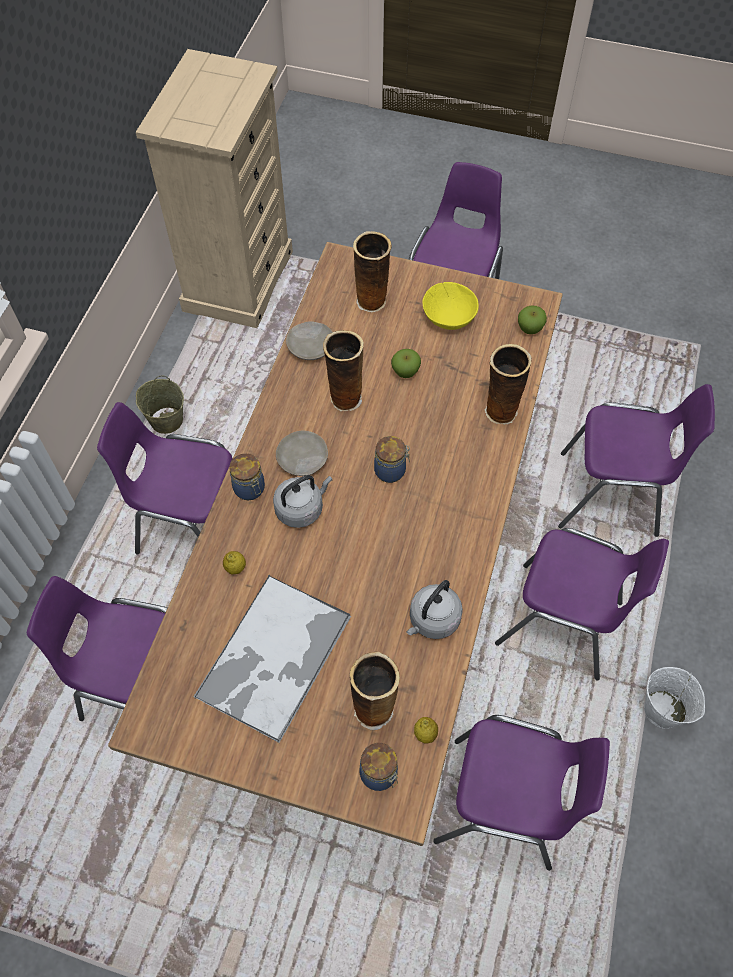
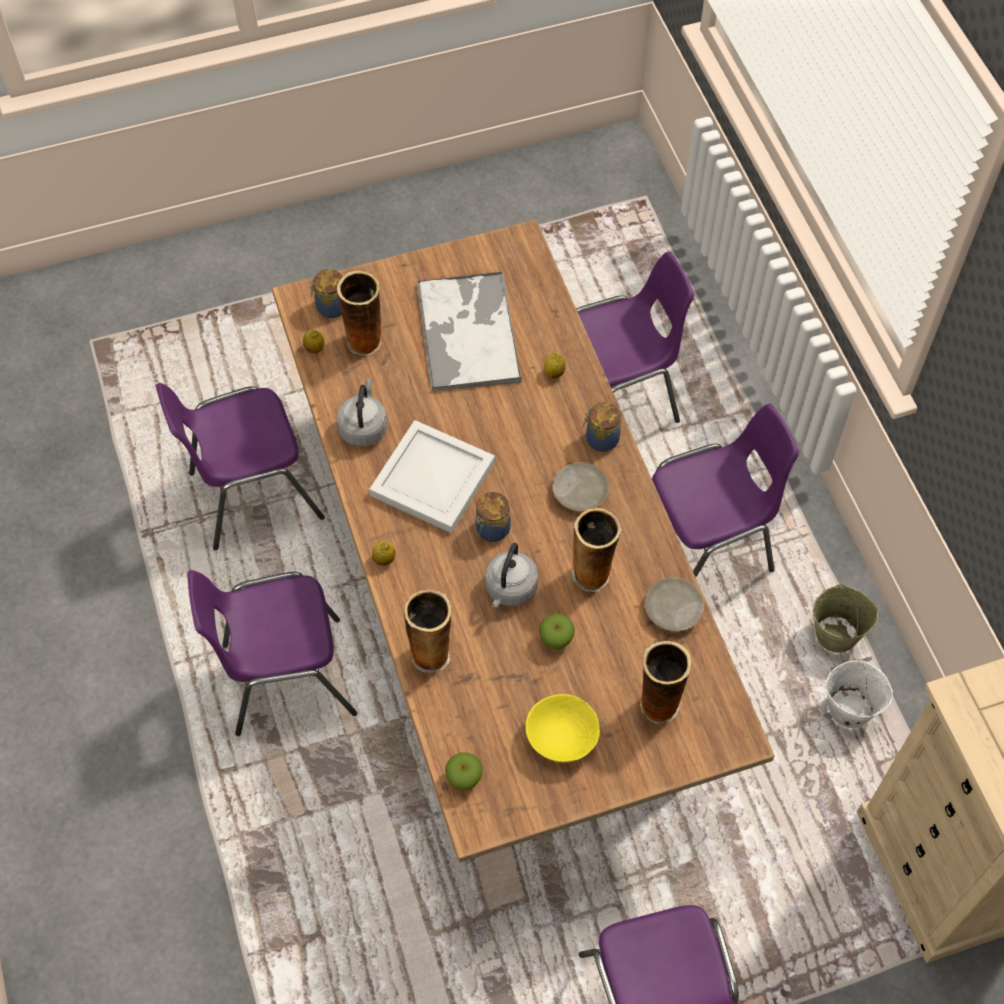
camera: 145 degrees right, 0 degrees up
(301, 509) = (542, 449): grey kettle -> grey kettle (510, 590)
(404, 537) = (435, 478): none -> white tray
(490, 497) = (384, 559): none -> lemon
(611, 496) = (306, 856): purple chair -> none
(663, 710) = (148, 654): white bucket -> white bucket (848, 709)

